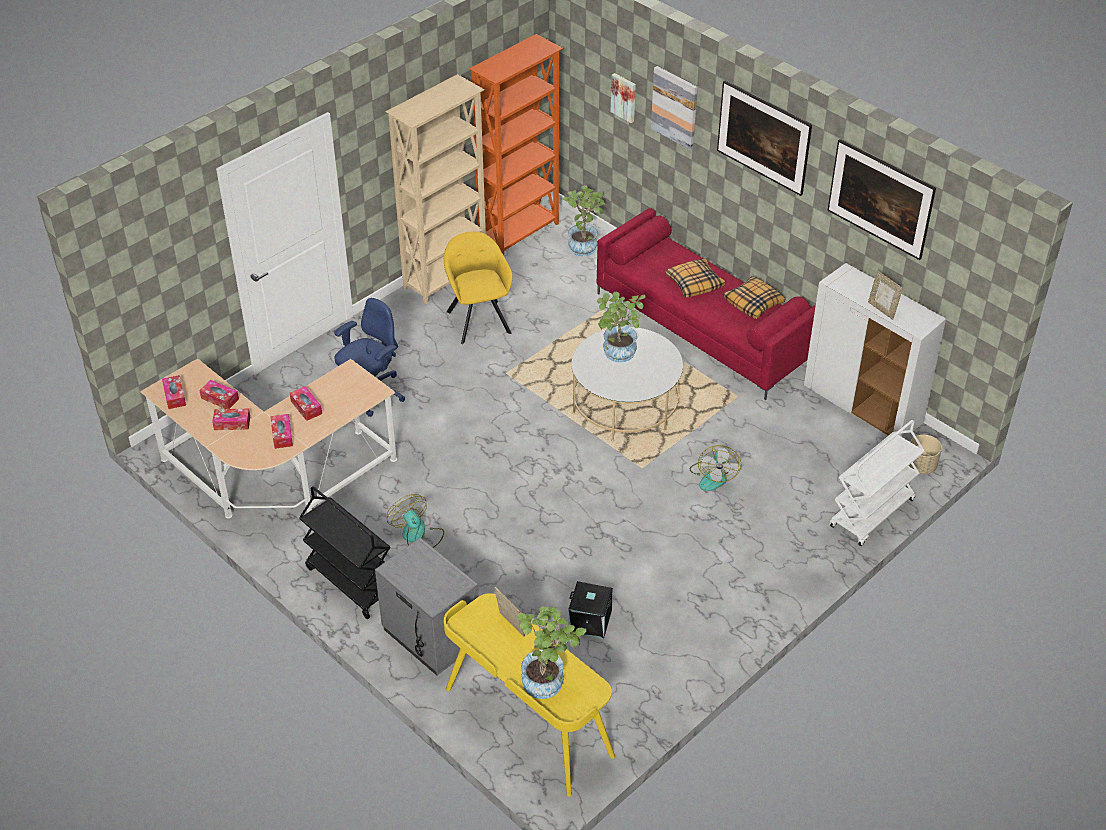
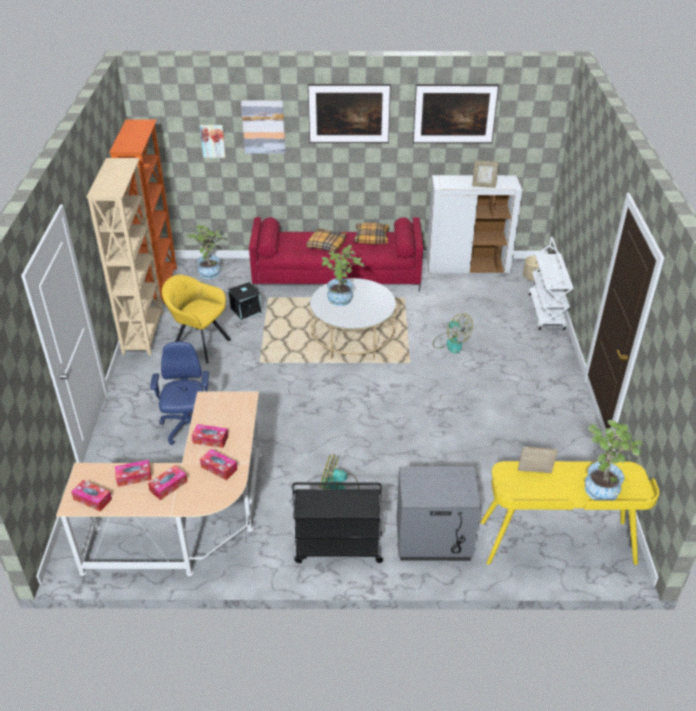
camera: 45 degrees left, 5 degrees down
(590, 620) = (503, 460): black storage box -> black storage box (246, 310)

